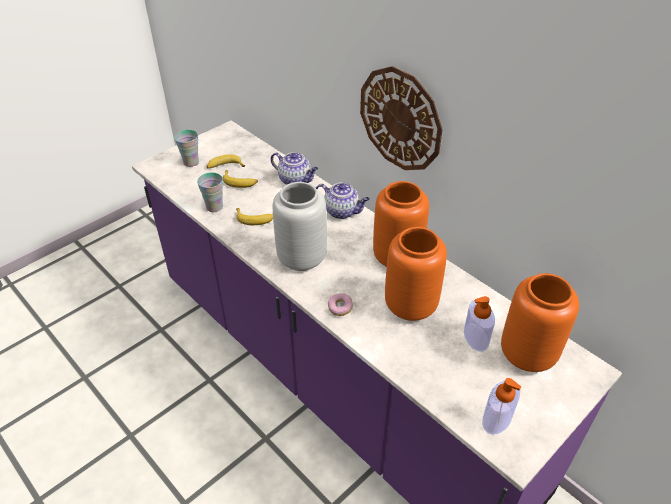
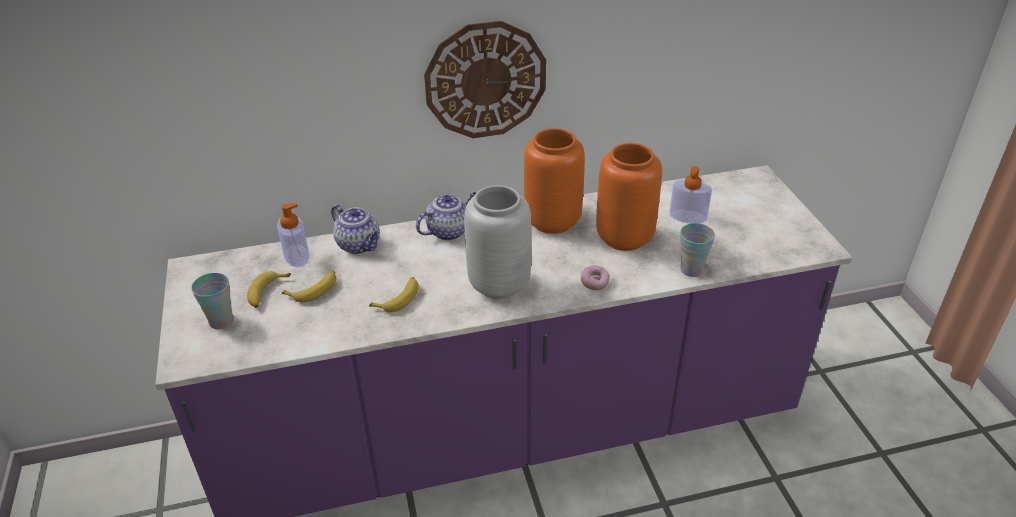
camera: 60 degrees left, 5 degrees down
(214, 207) = (341, 326): cup -> cup (691, 270)
(295, 180) = (359, 245): teapot -> teapot turned 75 degrees clockwise
(497, 418) = (781, 242): soap dispenser -> soap dispenser (296, 256)
(528, 355) = (724, 199): orange vase -> none

